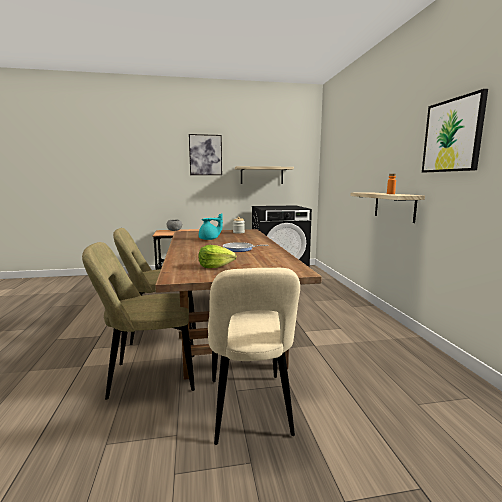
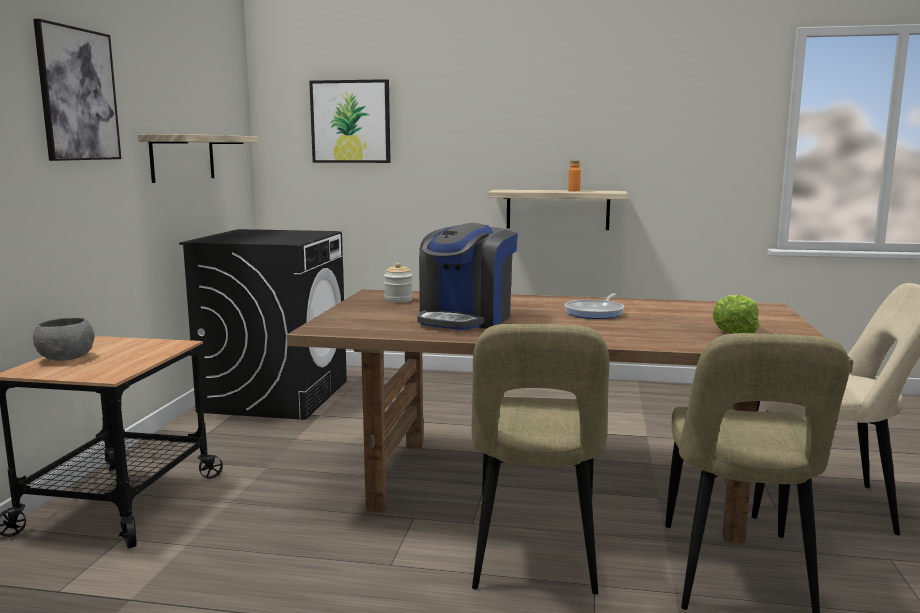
camera: 70 degrees left, 0 degrees up
(209, 239) = (466, 319): turquoise teapot -> coffee machine
(452, 135) = (667, 116): picture -> picture (351, 122)

